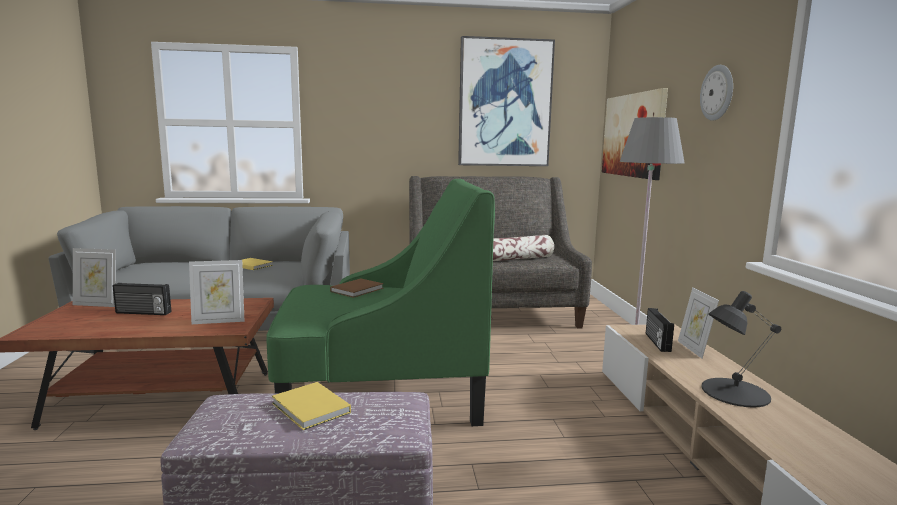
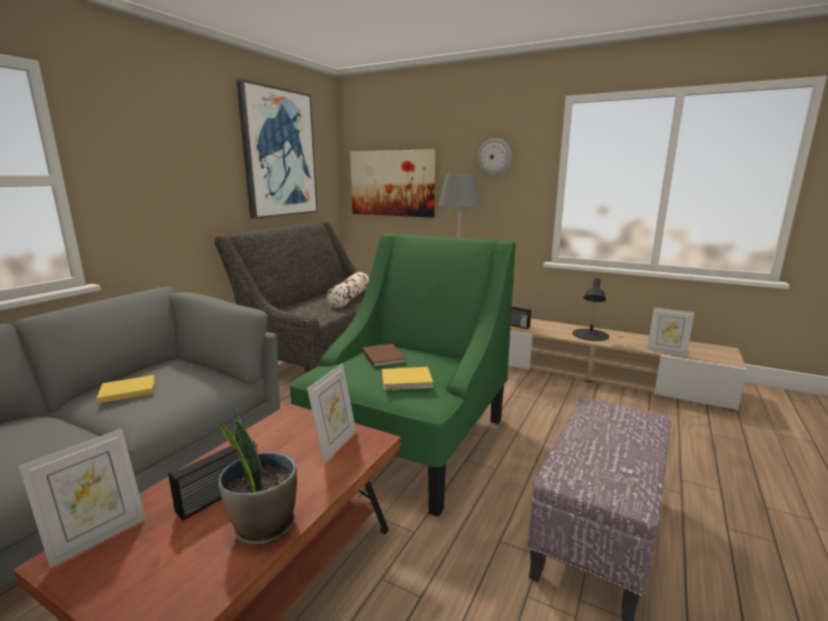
camera: 55 degrees left, 5 degrees up
(113, 328) = (263, 526): none -> potted plant
(310, 409) = (606, 438): yellow book -> yellow book (408, 381)
(694, 349) = (531, 322): picture frame -> picture frame (666, 351)

